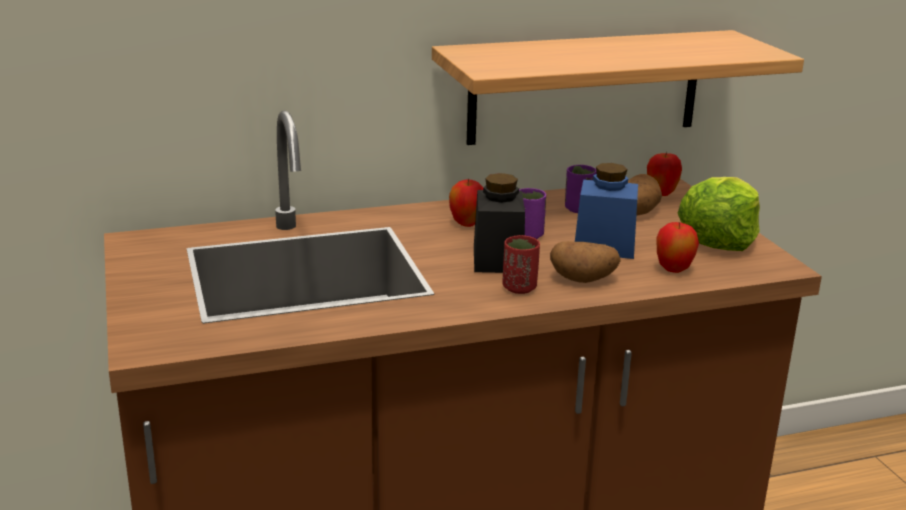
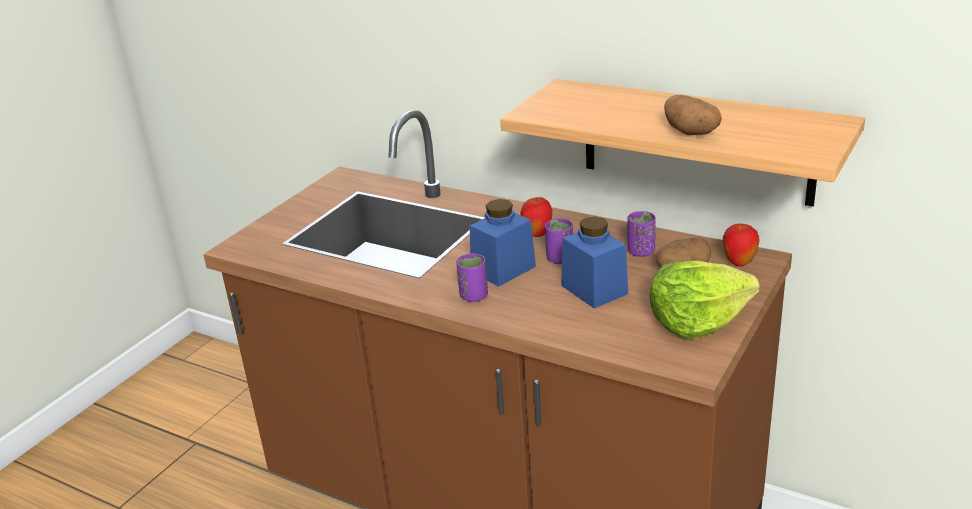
camera: 50 degrees right, 5 degrees up
(498, 259) = (503, 269): black jar -> blue jar
(519, 288) = (473, 296): red cup -> purple cup
(583, 279) = (525, 308): potato -> potato (692, 133)
(673, 270) = (603, 330): apple -> none

